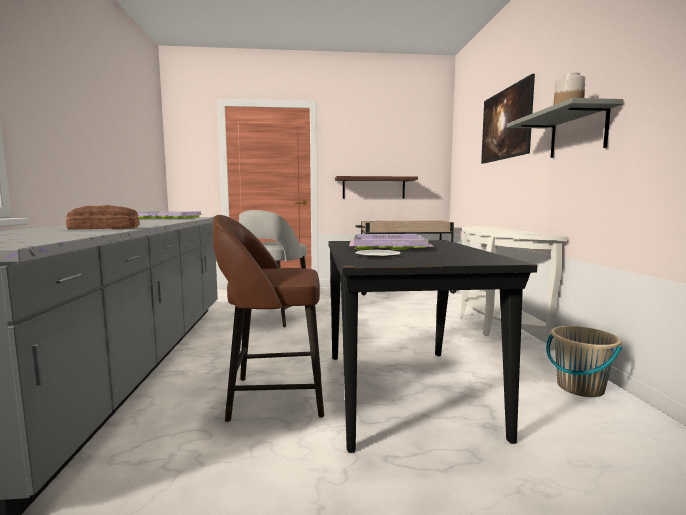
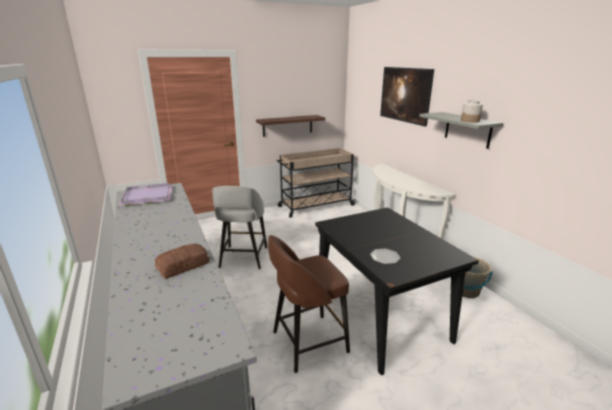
camera: 20 degrees left, 15 degrees up
(390, 245) = (369, 230): purple tray -> none

